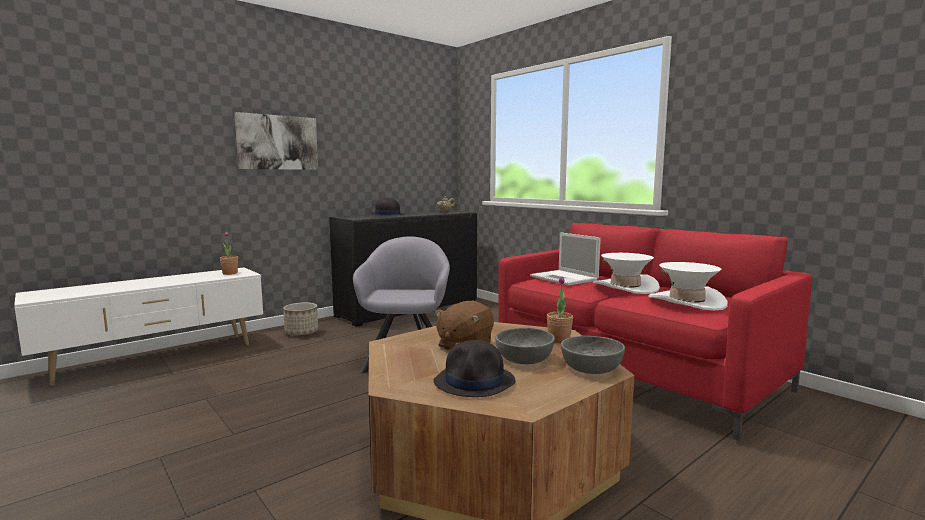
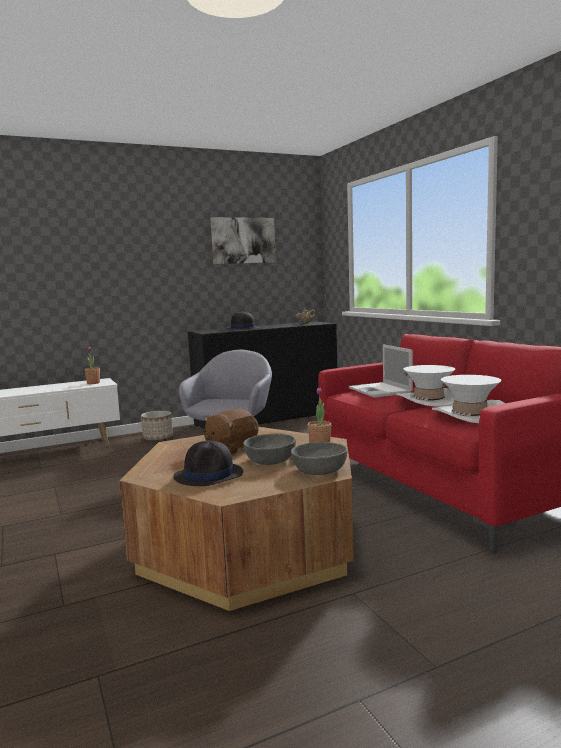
camera: 15 degrees right, 0 degrees up
(277, 142) = (138, 264): picture -> picture (243, 240)

